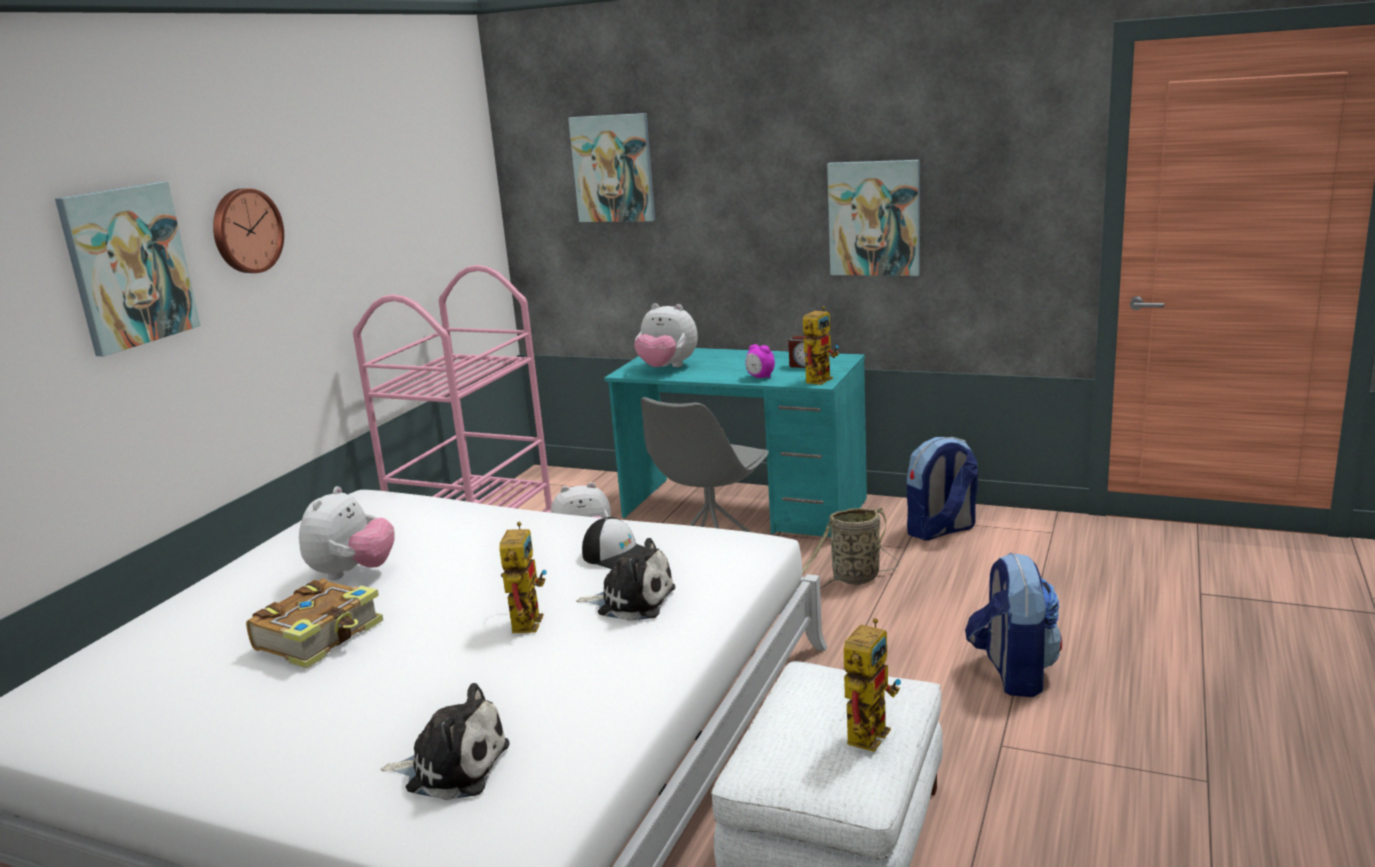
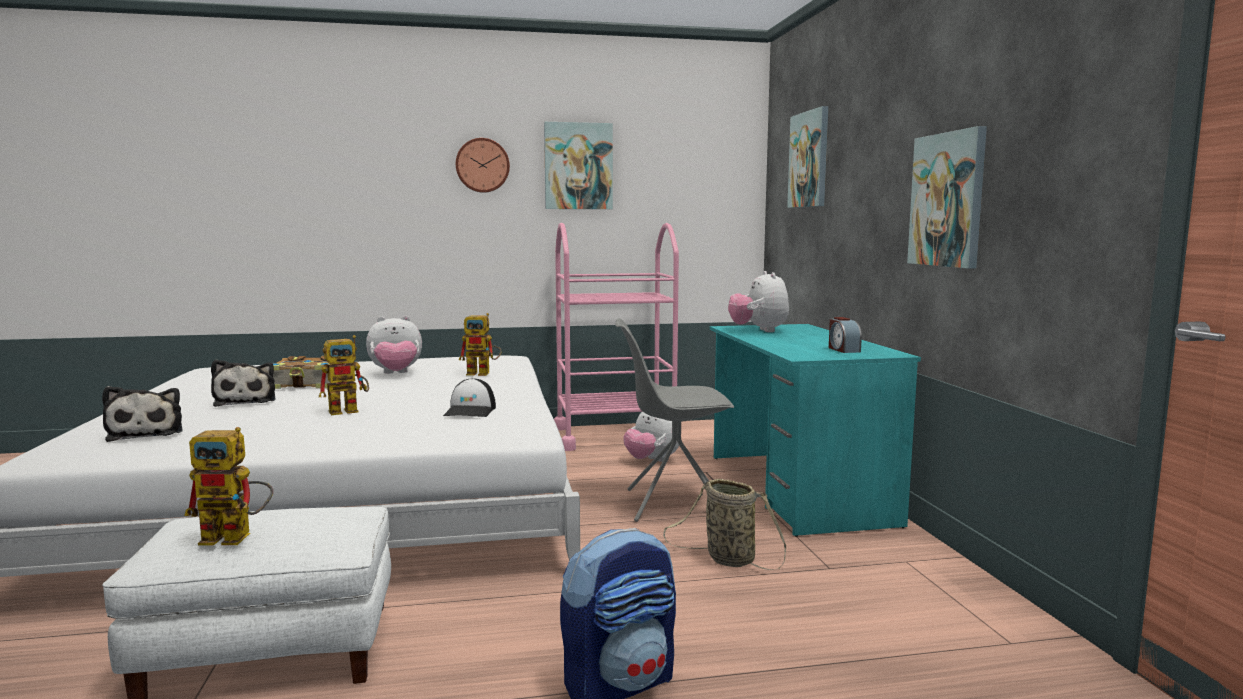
camera: 55 degrees right, 10 degrees down
(128, 266) = (388, 169): picture -> picture (578, 166)
(632, 601) = (395, 425): plush toy -> plush toy (246, 401)
(760, 377) = (782, 346): alarm clock -> none
(819, 378) = (814, 355): toy robot -> toy robot (483, 373)
(941, 530) = (898, 577): backpack -> none

